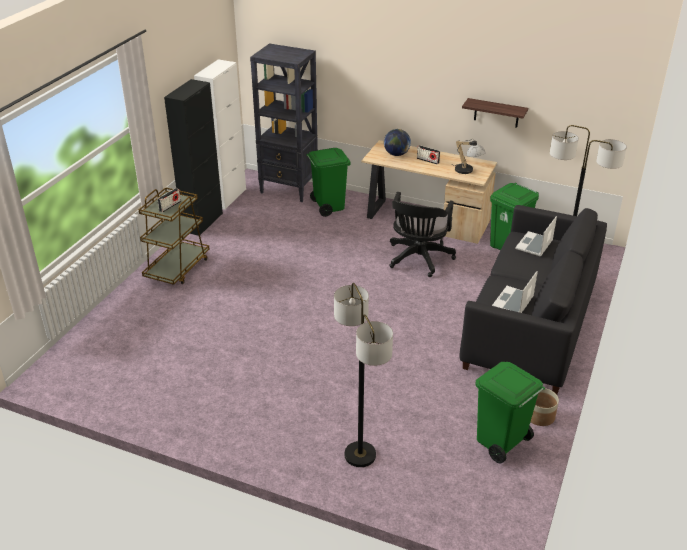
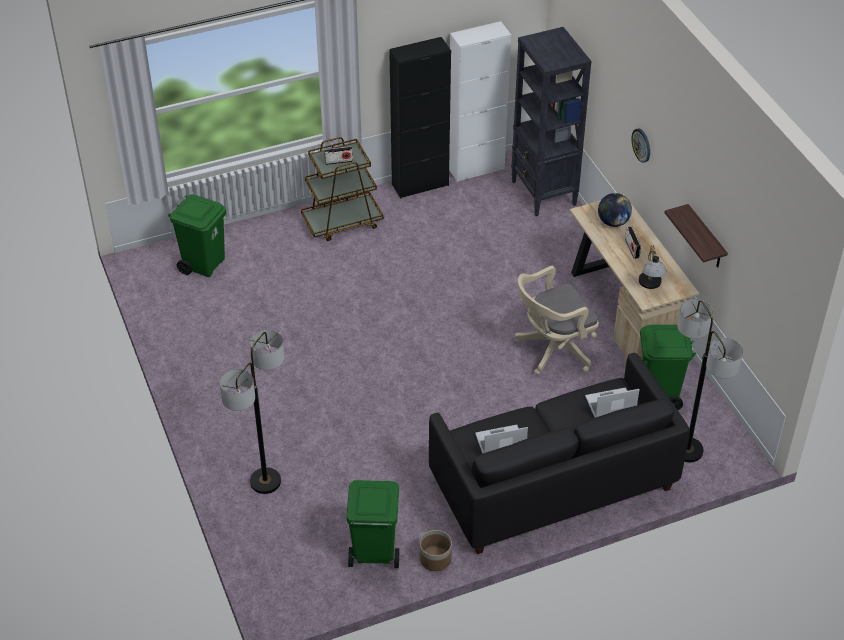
camera: 45 degrees right, 10 degrees up
(328, 206) = (553, 237): green trash can -> green trash can (204, 264)
(395, 85) = (641, 145): none -> wall clock
(418, 260) = (552, 349): black office chair -> beige office chair

